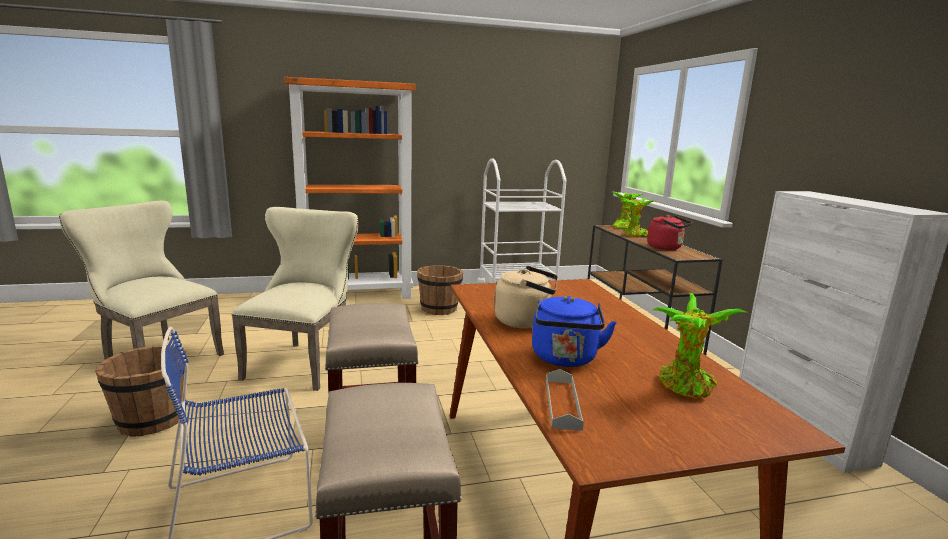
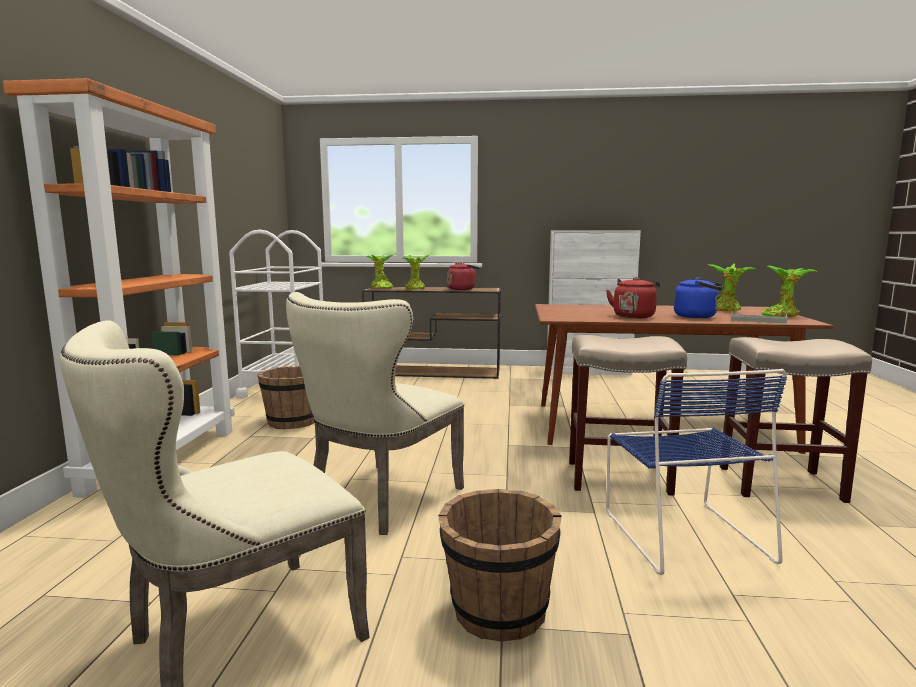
camera: 70 degrees left, 5 degrees down
(304, 361) = (380, 502): beige chair -> beige chair turned 90 degrees counterclockwise
(526, 321) = (634, 316): beige kettle -> red kettle
(672, 439) = (782, 315): none -> potted plant

